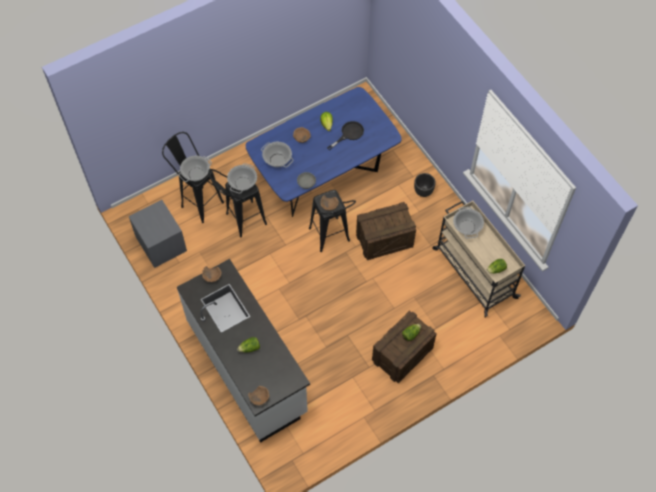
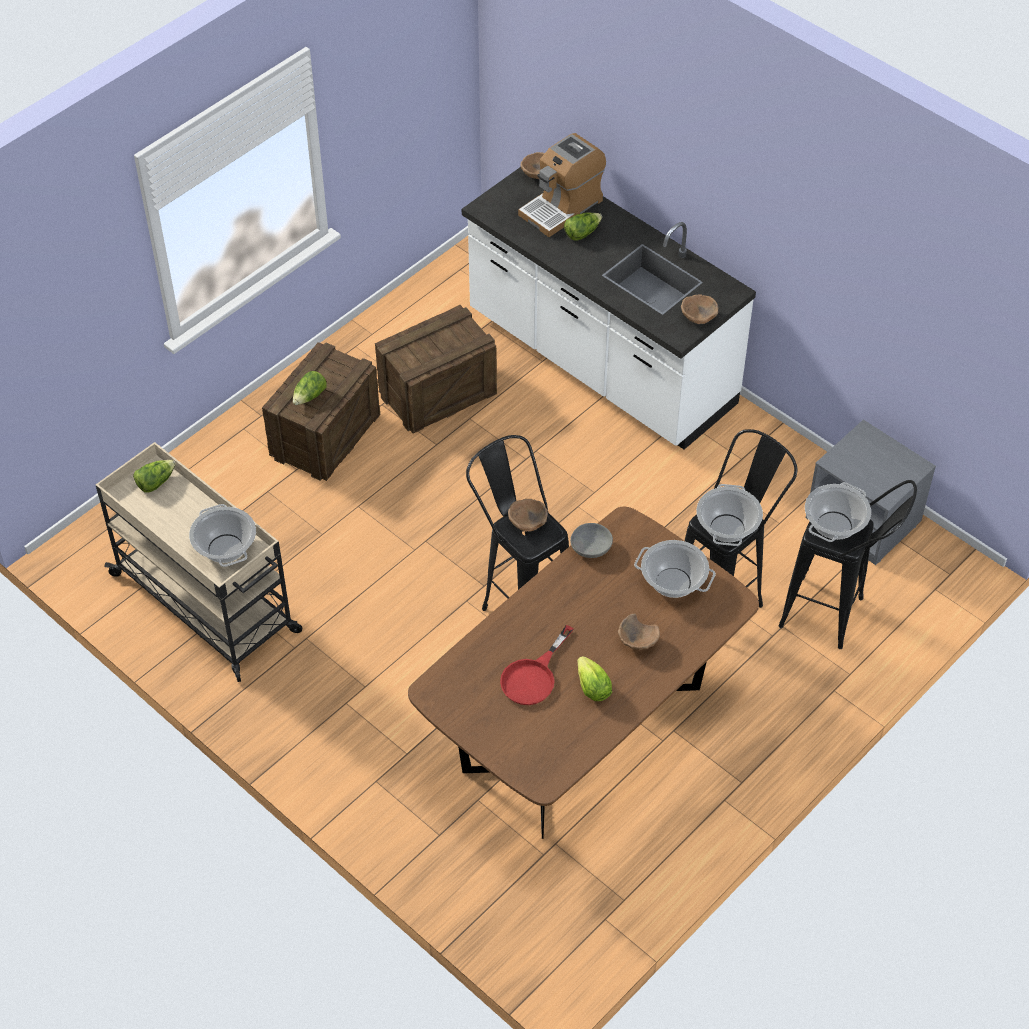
camera: 165 degrees right, 10 degrees down
(254, 369) = (562, 207): none -> coffee machine
(323, 178) = (582, 730): blue dining table -> brown dining table
(349, 134) = (533, 676): black frying pan -> red frying pan
(384, 240) = (409, 626): crate -> crate (438, 393)
(423, 192) = (344, 750): black planter -> none

